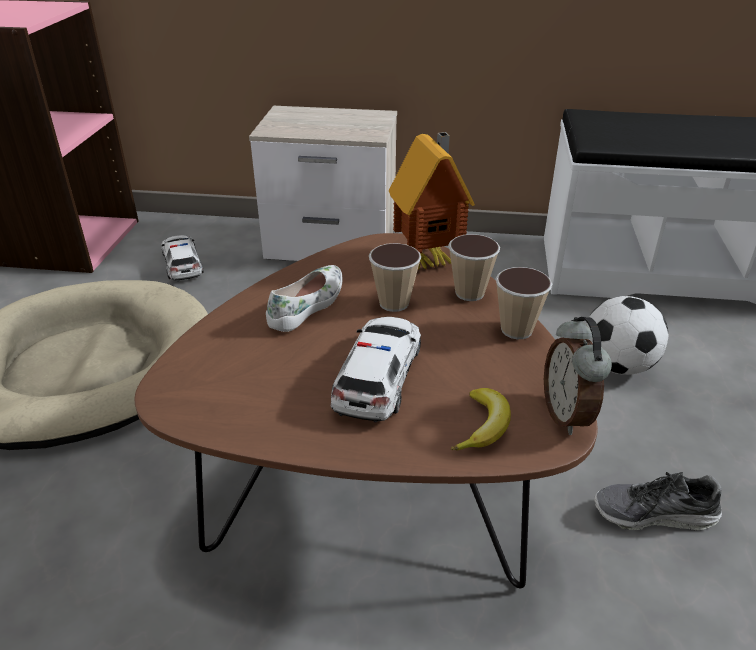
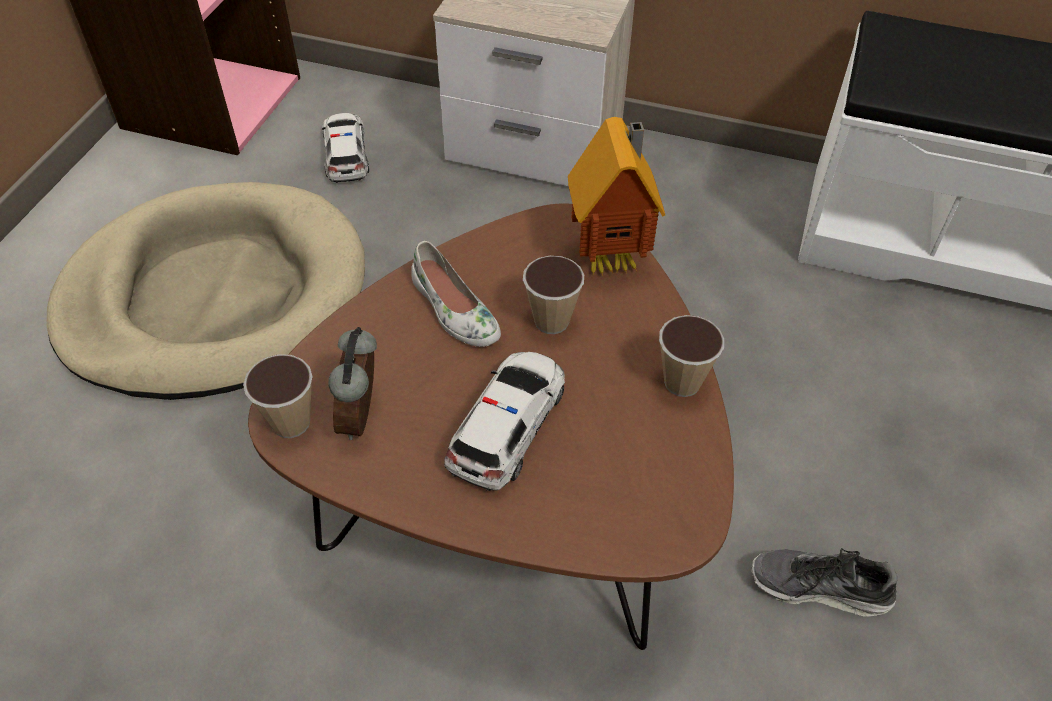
camera: 10 degrees right, 15 degrees up
(308, 305) = (454, 310): white shoe -> white shoe turned 105 degrees clockwise
(469, 293) = (644, 318): cup -> cup (291, 422)
(483, 426) = (603, 511): banana -> none
(567, 415) = (700, 511): alarm clock -> alarm clock (363, 417)
(618, 366) = (847, 384): football -> none

